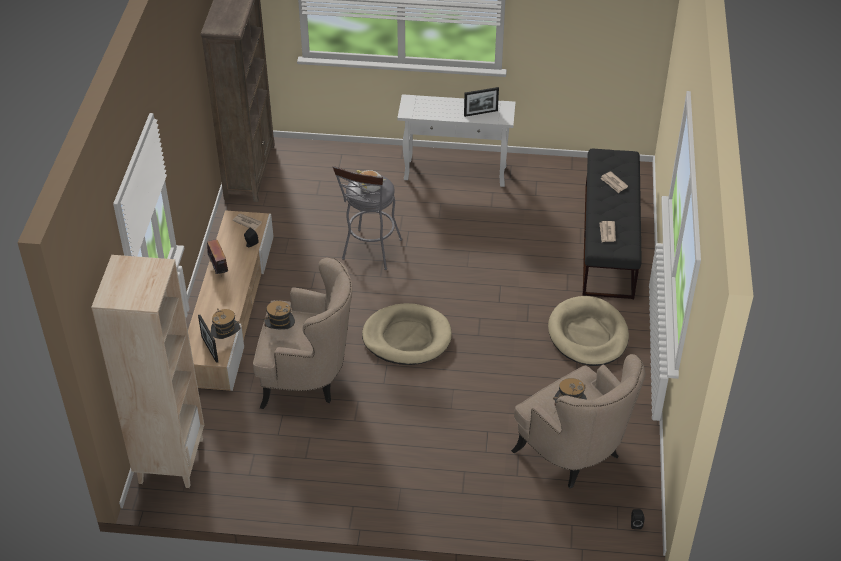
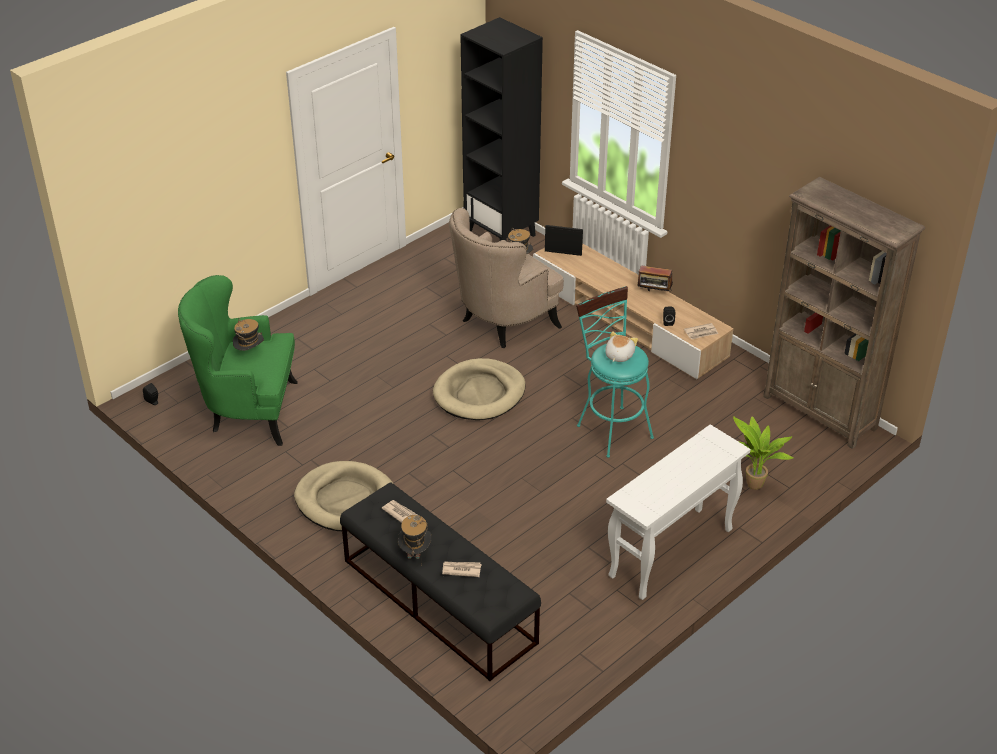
camera: 130 degrees right, 5 degrees down
(170, 460) = (502, 233): beige bookcase -> black bookcase
(226, 339) = (564, 264): hat -> hat (415, 553)
(358, 168) = (753, 487): none -> potted plant
(370, 253) = (611, 428): grey stool -> turquoise stool
(480, 113) = (653, 487): picture frame -> none
(575, 454) = (248, 411): beige armchair -> green armchair

